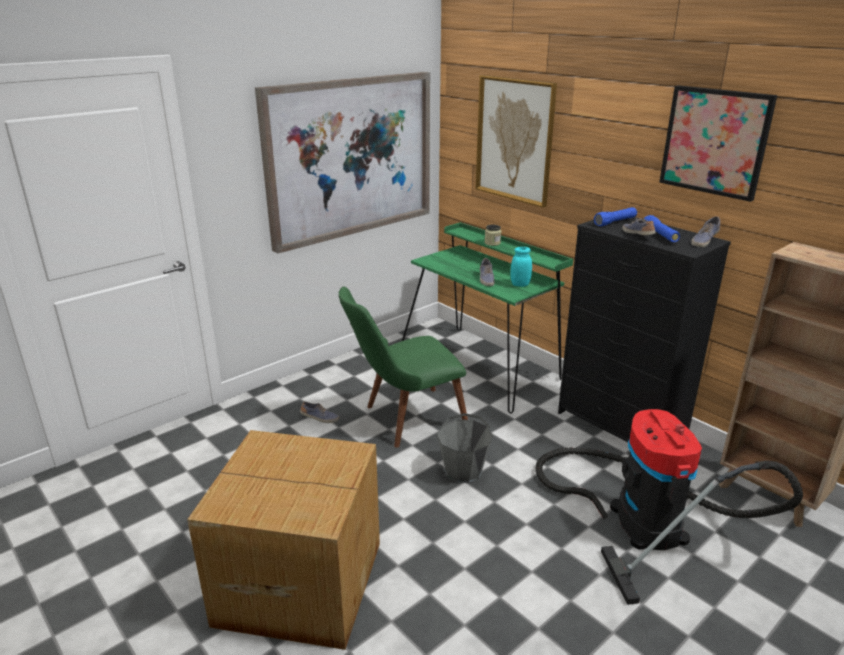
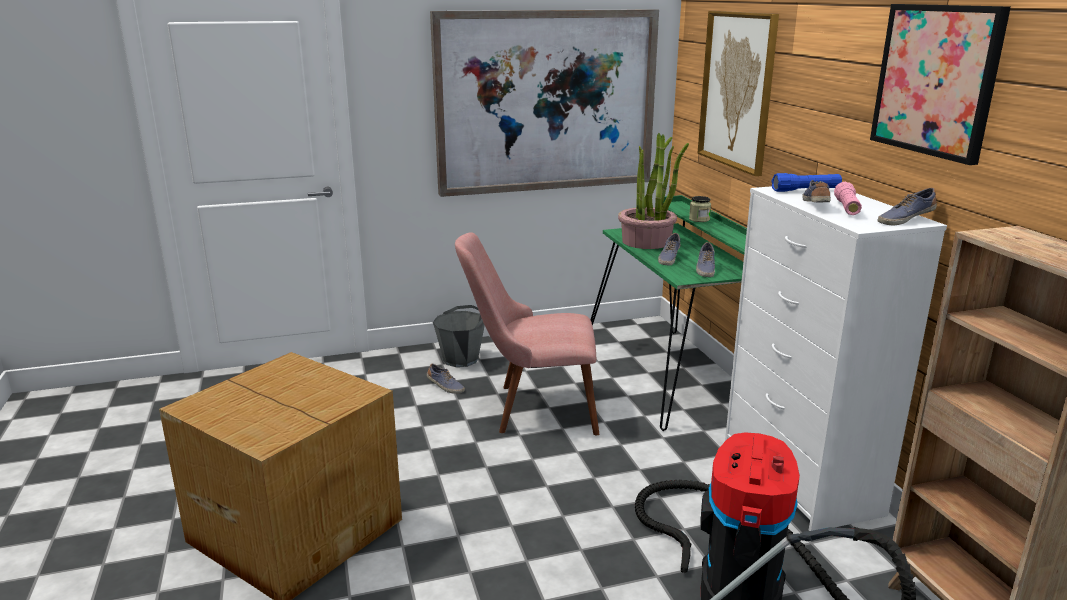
camera: 25 degrees right, 5 degrees down
(404, 420) = (531, 409): green chair -> pink chair
(455, 266) = (647, 241): none -> potted plant
(463, 470) = (555, 474): grey bucket -> grey bucket (461, 359)
(520, 284) = (705, 269): turquoise jar -> shoe
(621, 426) = (801, 478): black dresser -> white dresser
(660, 235) = (847, 208): blue flashlight -> pink flashlight

